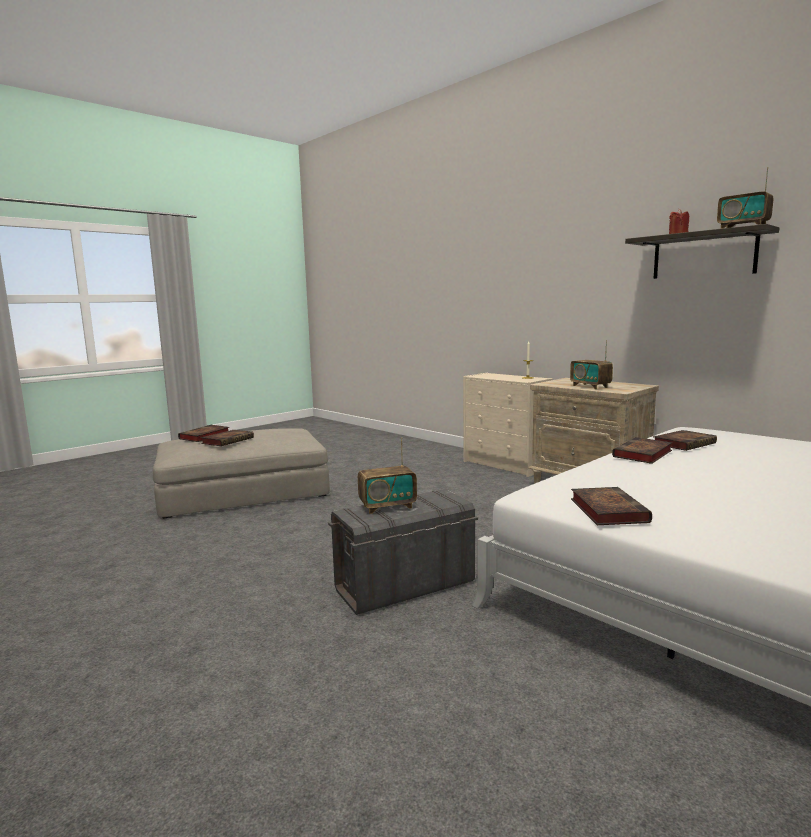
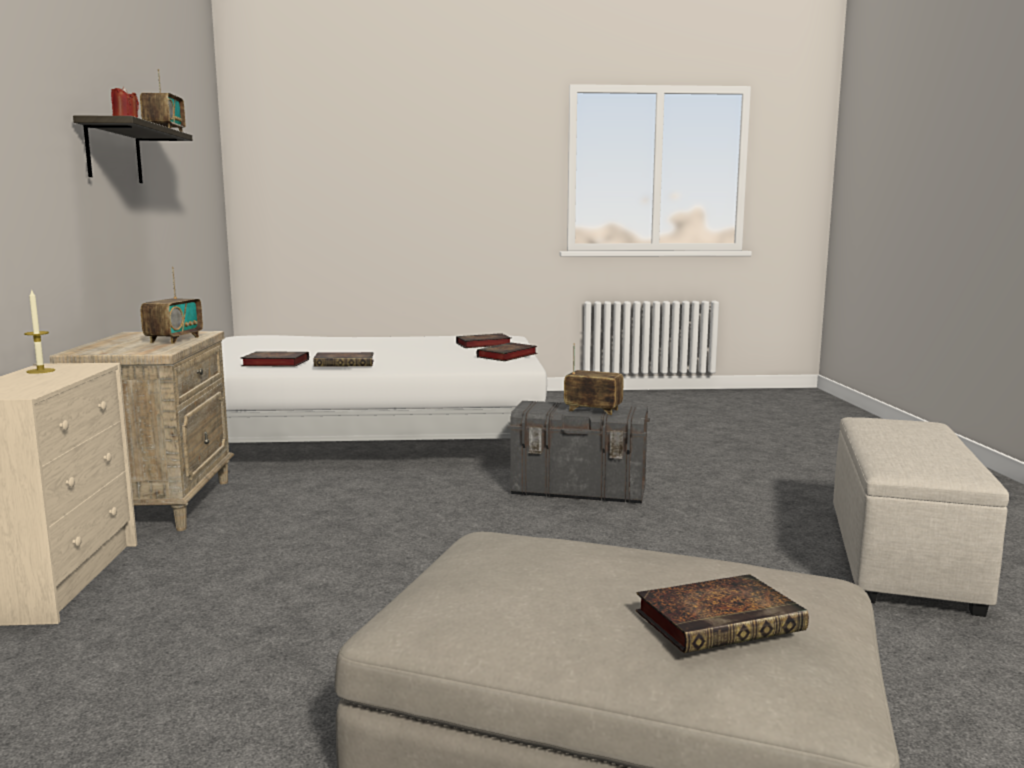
camera: 140 degrees left, 0 degrees up
(96, 607) = (901, 558): none -> beige ottoman
(228, 440) = (666, 569): book -> book (482, 344)

